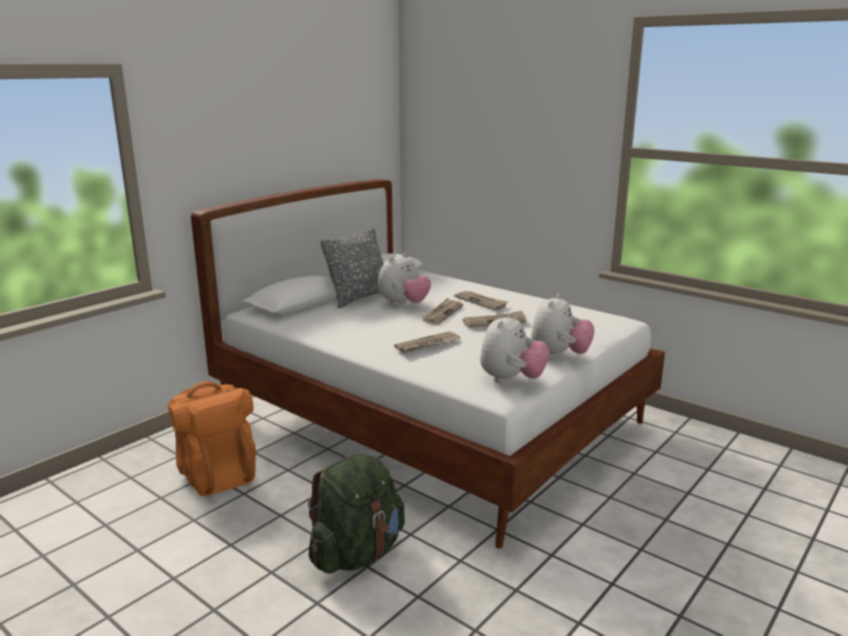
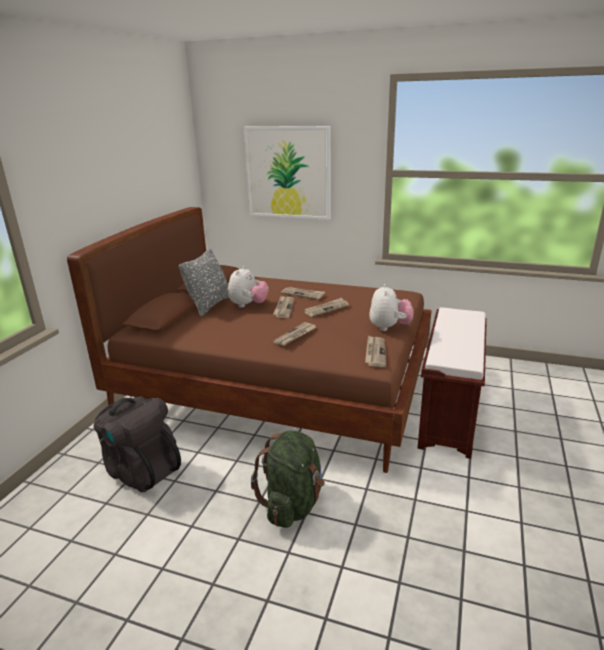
camera: 20 degrees left, 5 degrees up
(217, 473) = (141, 470): orange backpack -> black backpack
(430, 417) = (278, 385): white bed -> brown bed
(500, 144) = (288, 173): none -> picture
(511, 380) = (375, 352): plush toy -> newspaper
(639, 498) = (448, 413): none -> brown bench

